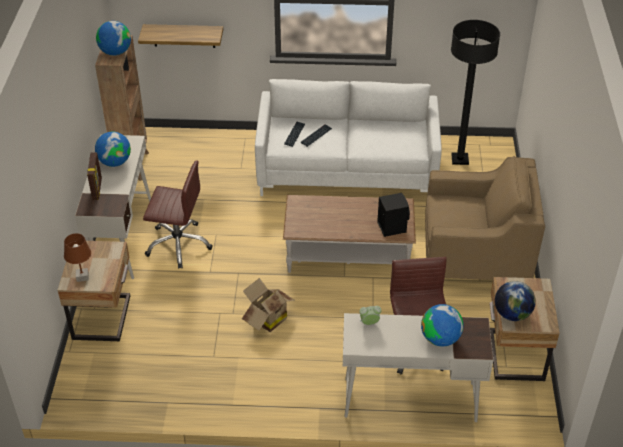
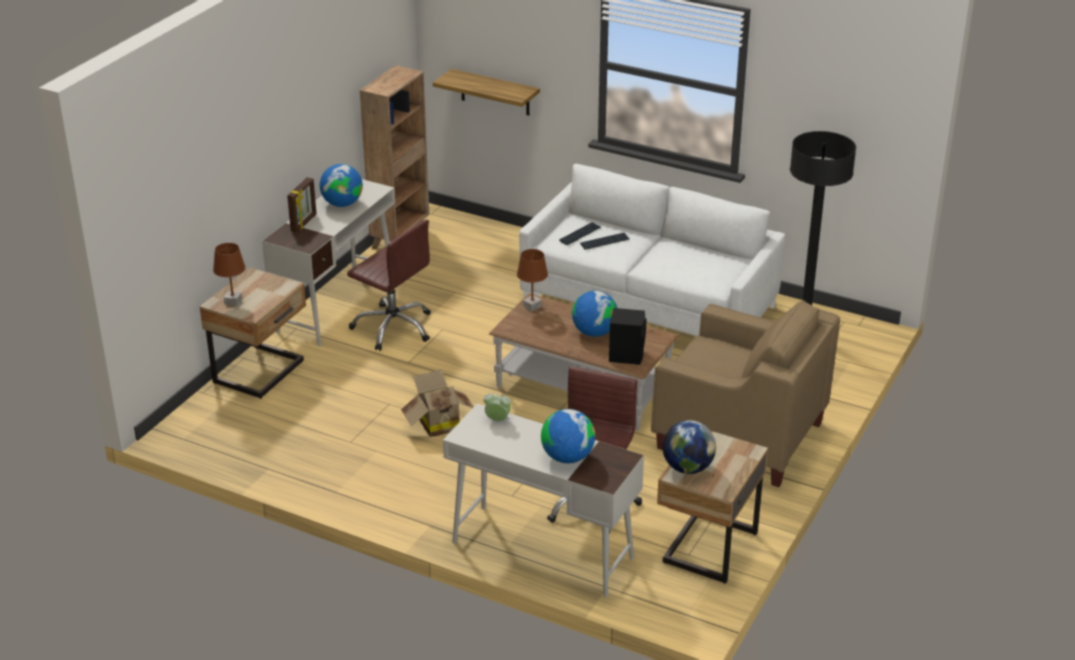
camera: 25 degrees right, 10 degrees down
(115, 52) = (391, 83): globe -> globe (594, 333)
(298, 205) = (532, 306): none -> brown table lamp

